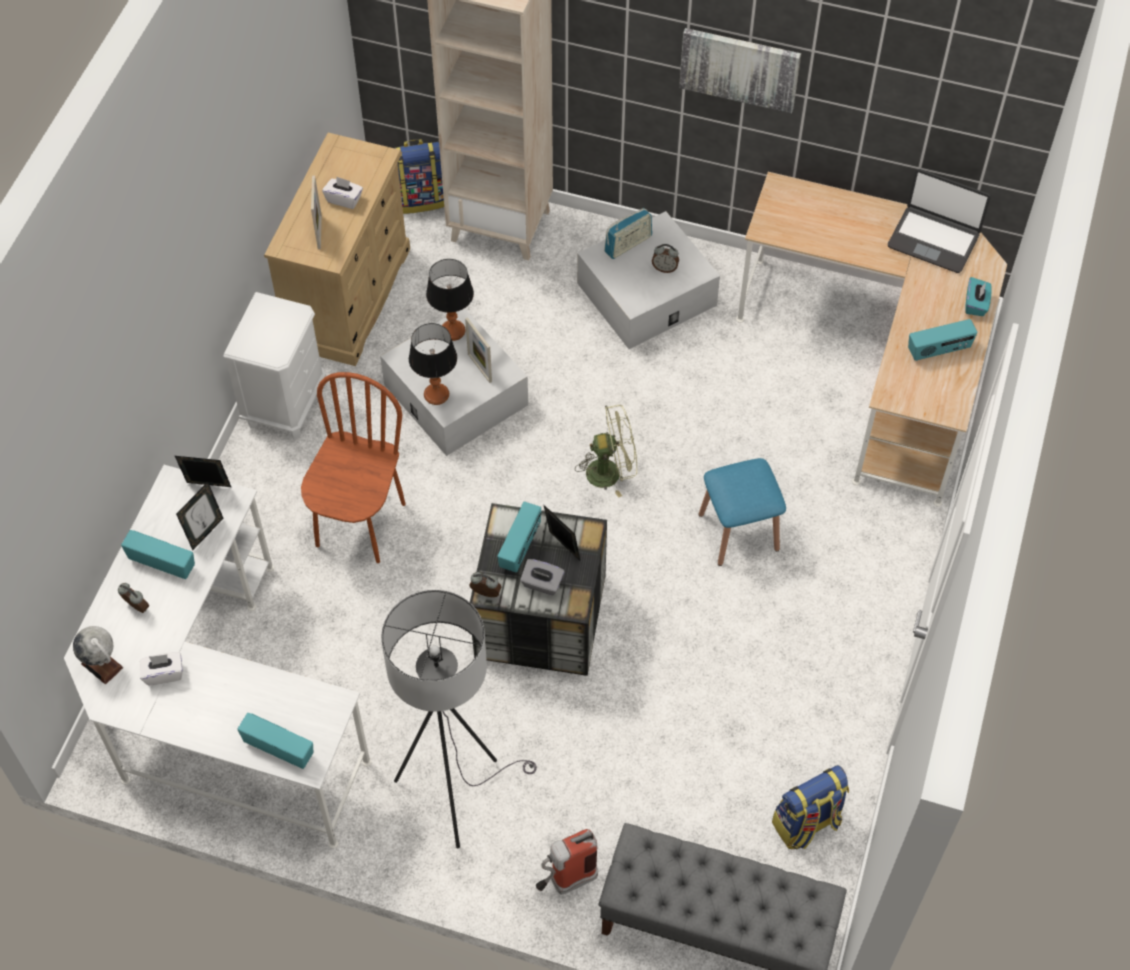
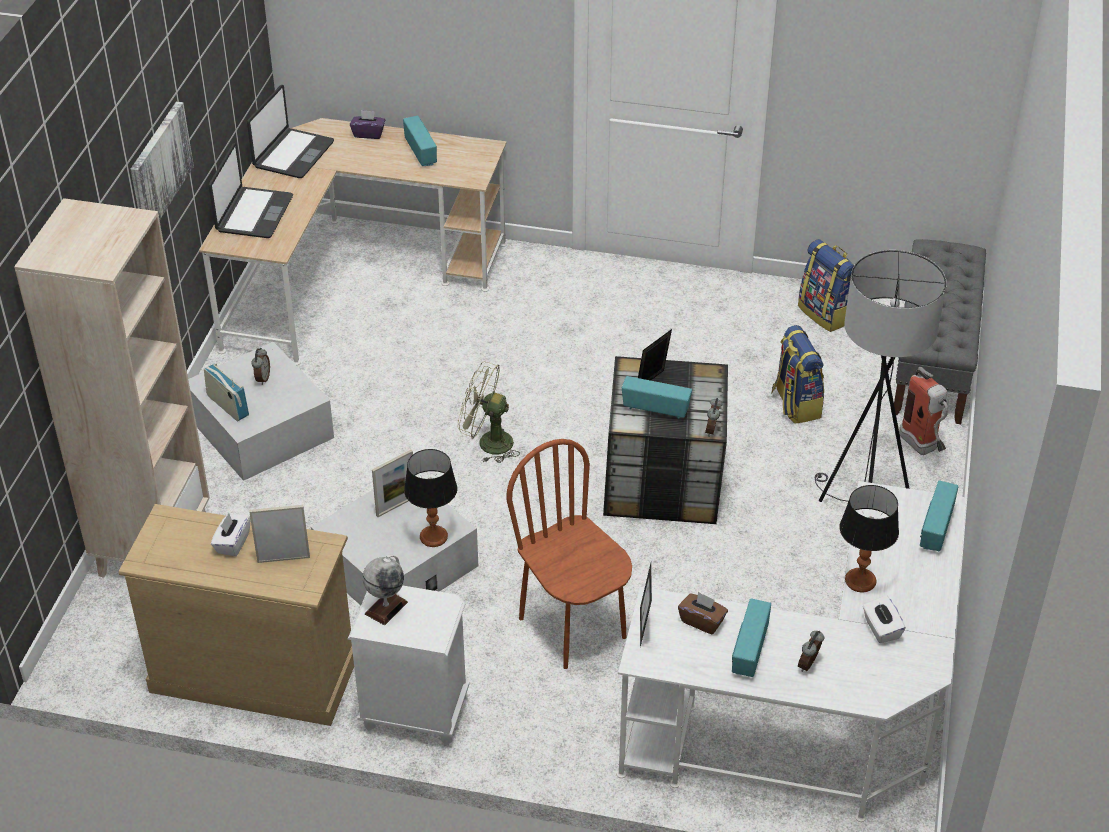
camera: 95 degrees left, 15 degrees down
(102, 665) = (886, 682): globe -> globe (386, 607)
(205, 532) = (702, 621): picture frame -> brown tissue box
(360, 524) = (573, 627): brown chair -> brown chair turned 45 degrees clockwise
(420, 199) = (103, 623): backpack -> backpack (795, 404)
(453, 331) = (345, 531): table lamp -> table lamp (860, 581)
(542, 584) = (693, 394): grey tissue box -> none
(611, 471) = (487, 442): green fan -> green fan turned 60 degrees counterclockwise
(738, 531) = (547, 357): blue stool -> none
(826, 210) = (253, 214): none -> laptop
(976, 304) = (368, 134): turquoise tissue box -> purple tissue box

